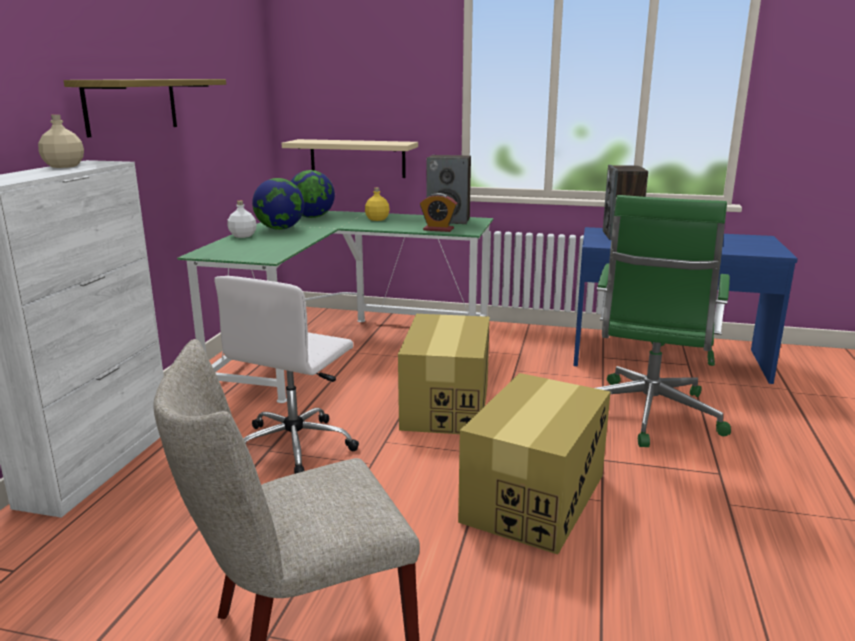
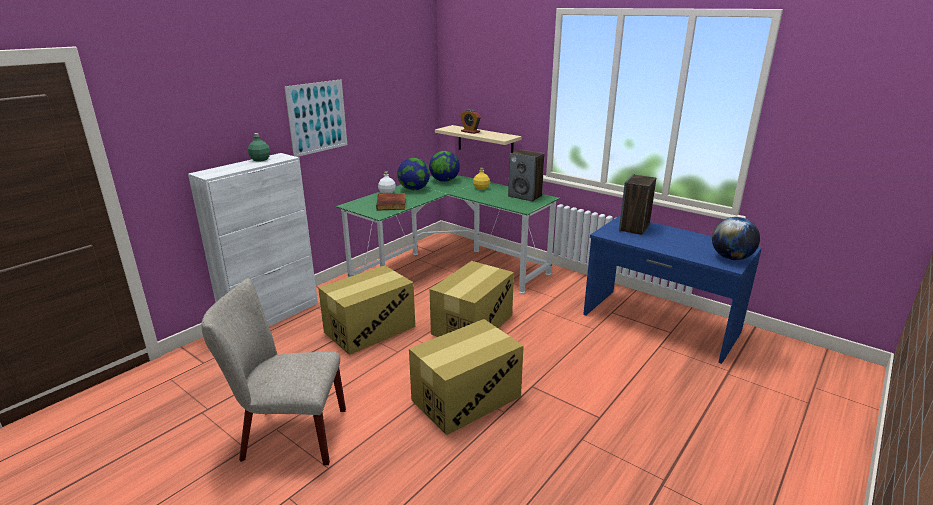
camera: 25 degrees right, 5 degrees up
(63, 166) = (260, 160): beige bottle -> green bottle
(132, 105) = (317, 117): shelf -> picture
(270, 246) = (392, 204): none -> book
(296, 445) = (369, 329): white office chair -> cardboard box
(438, 229) = (507, 204): alarm clock -> alarm clock (470, 132)
(647, 415) = (595, 364): green office chair -> none
(763, 247) = (731, 258): none -> globe

